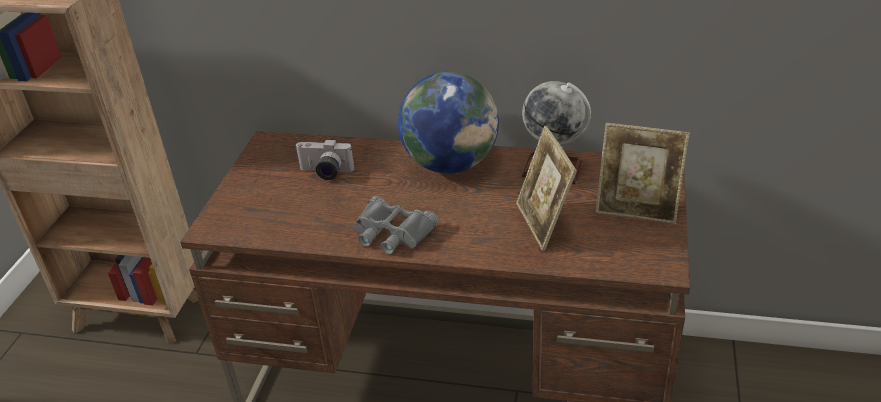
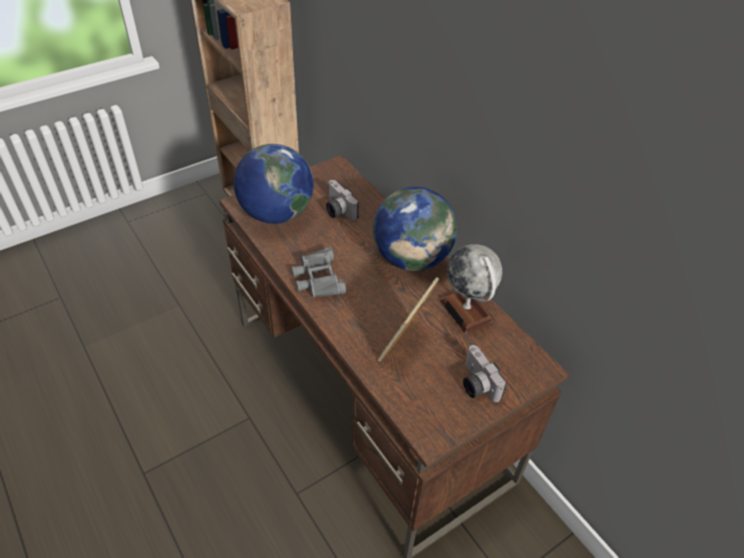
camera: 40 degrees right, 10 degrees up
(265, 213) = (276, 213): none -> globe
(637, 210) = (475, 384): picture frame -> camera

